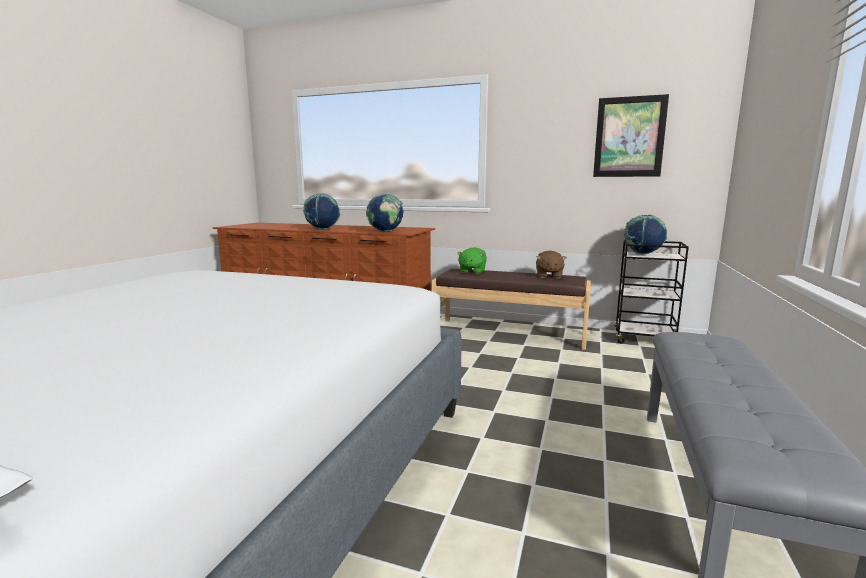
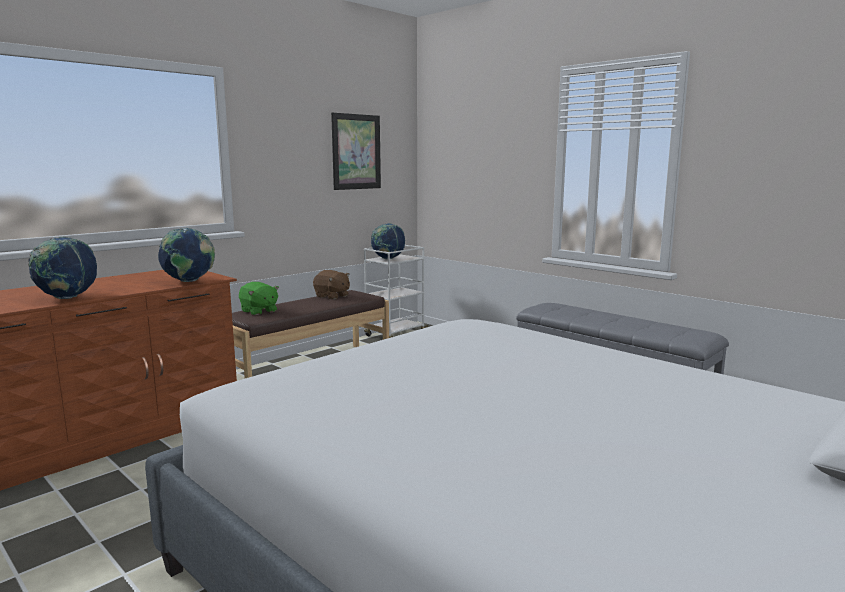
camera: 65 degrees left, 0 degrees up
(644, 339) = (395, 335): black cart -> white cart

